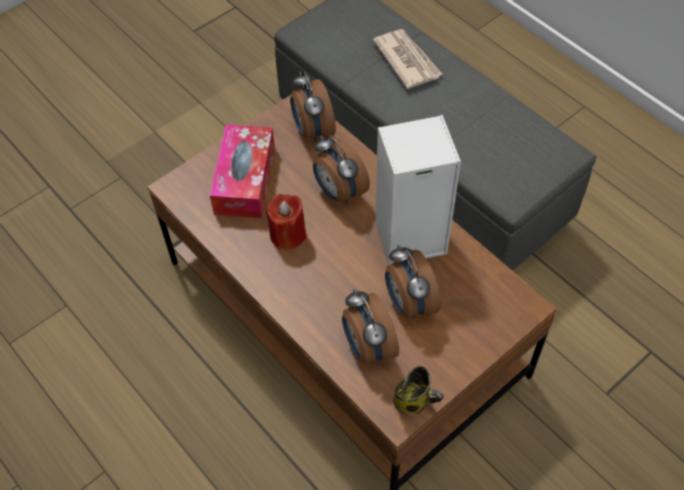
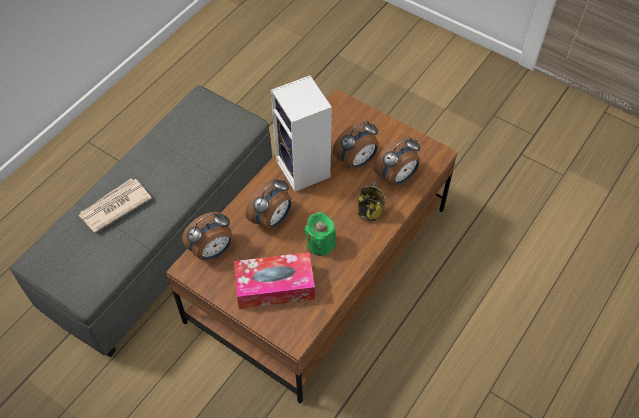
camera: 105 degrees left, 0 degrees up
(287, 234) = (320, 243): red candle -> green candle
(413, 401) = (425, 148): mug -> mug (369, 211)

